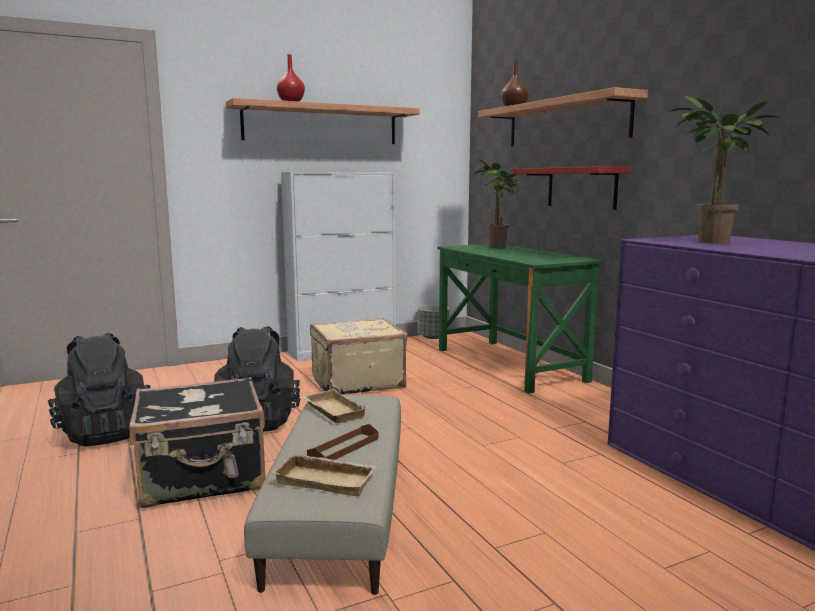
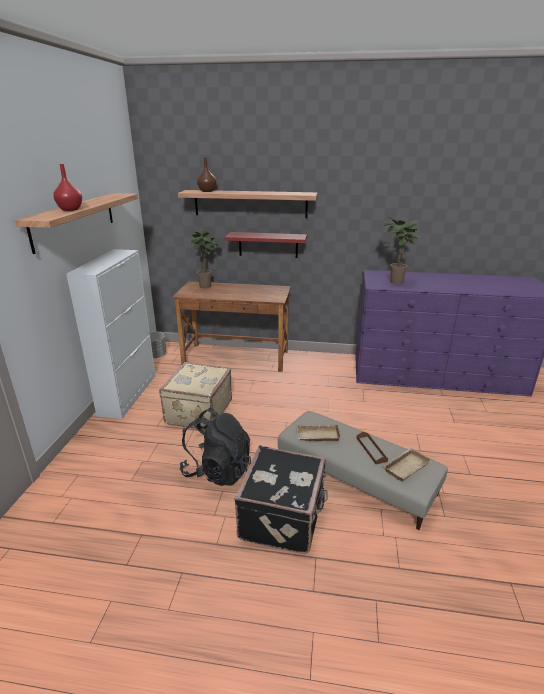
camera: 55 degrees left, 15 degrees up
(104, 433) = (156, 551): black backpack -> none
(509, 364) = (236, 357): green desk -> brown desk

